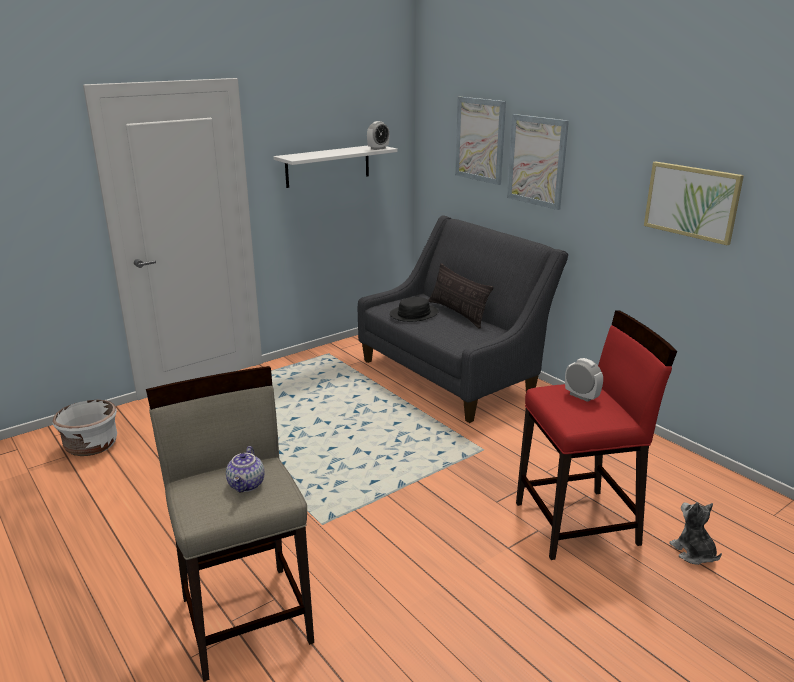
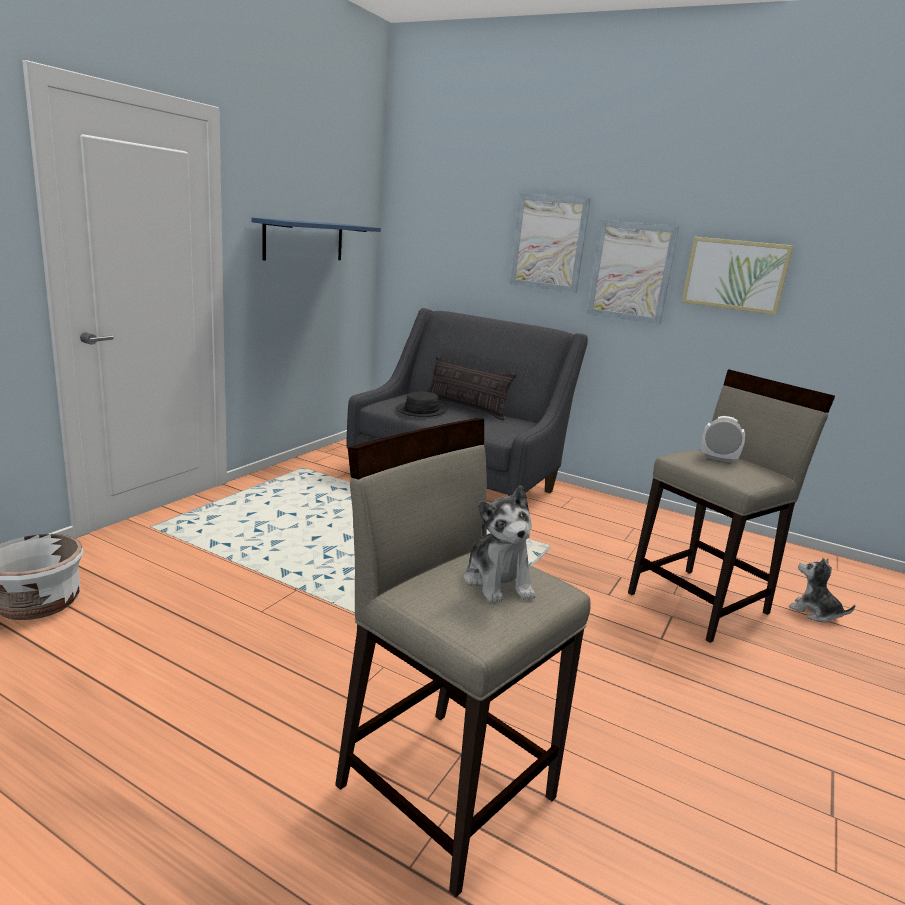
camera: 25 degrees left, 5 degrees down
(247, 485) = (498, 581): teapot -> plush toy
(328, 166) = (304, 240): white shelf -> blue shelf
(378, 148) = (361, 225): alarm clock -> none
(480, 140) = (473, 223): picture -> picture (631, 272)
(578, 523) = (700, 603): red stool -> beige stool

